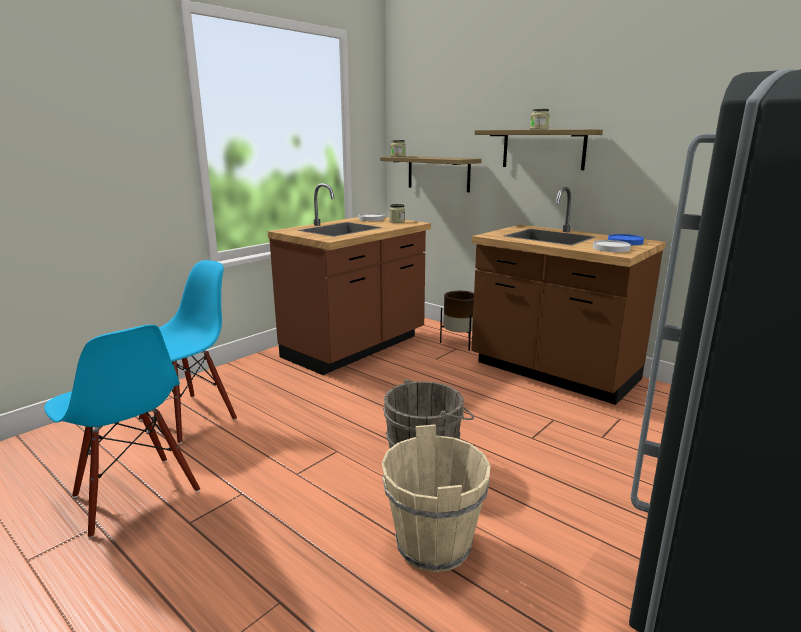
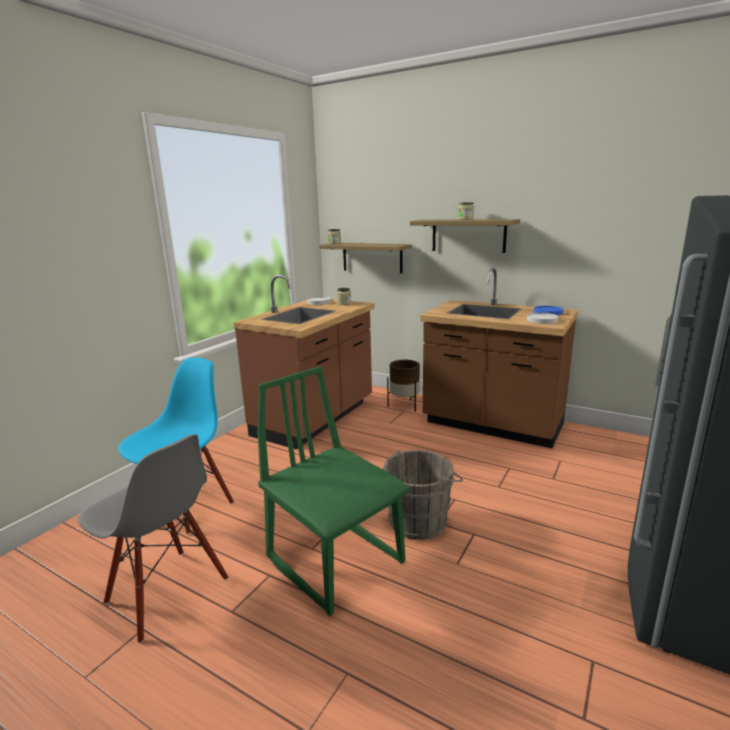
camera: 10 degrees left, 0 degrees up
(135, 494) = (166, 592): blue chair -> grey chair
(317, 488) = (336, 560): none -> green chair
(433, 545) = (456, 596): beige bucket -> none

